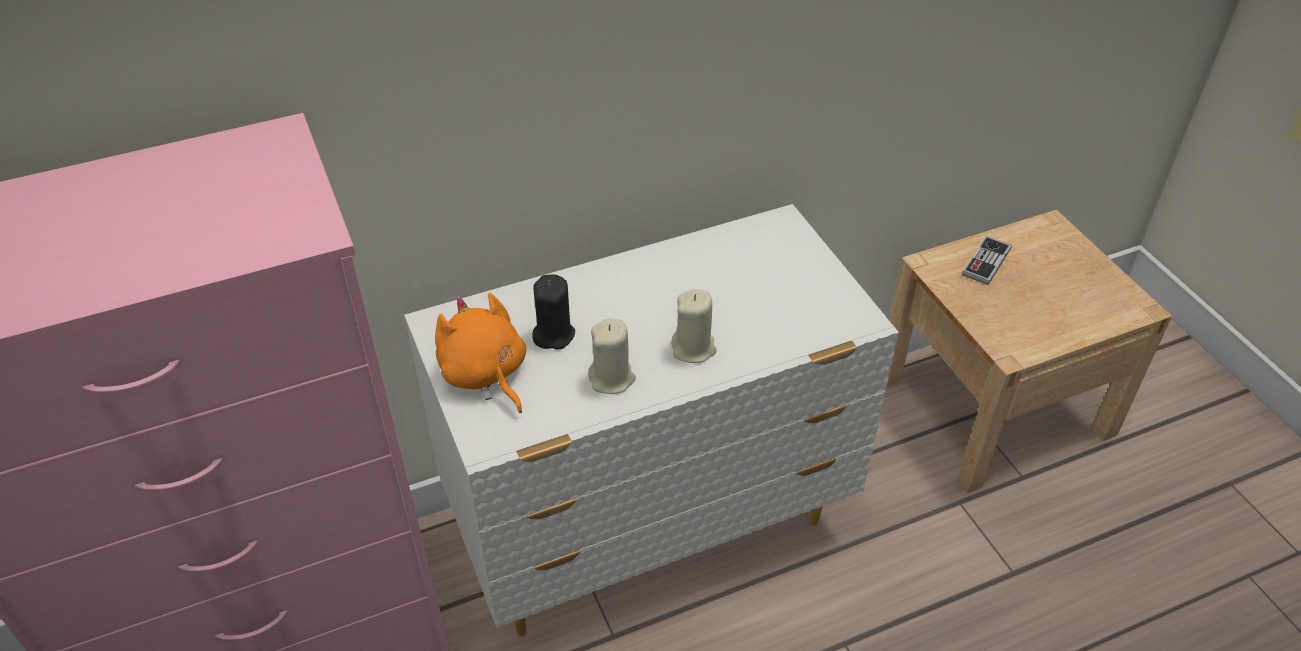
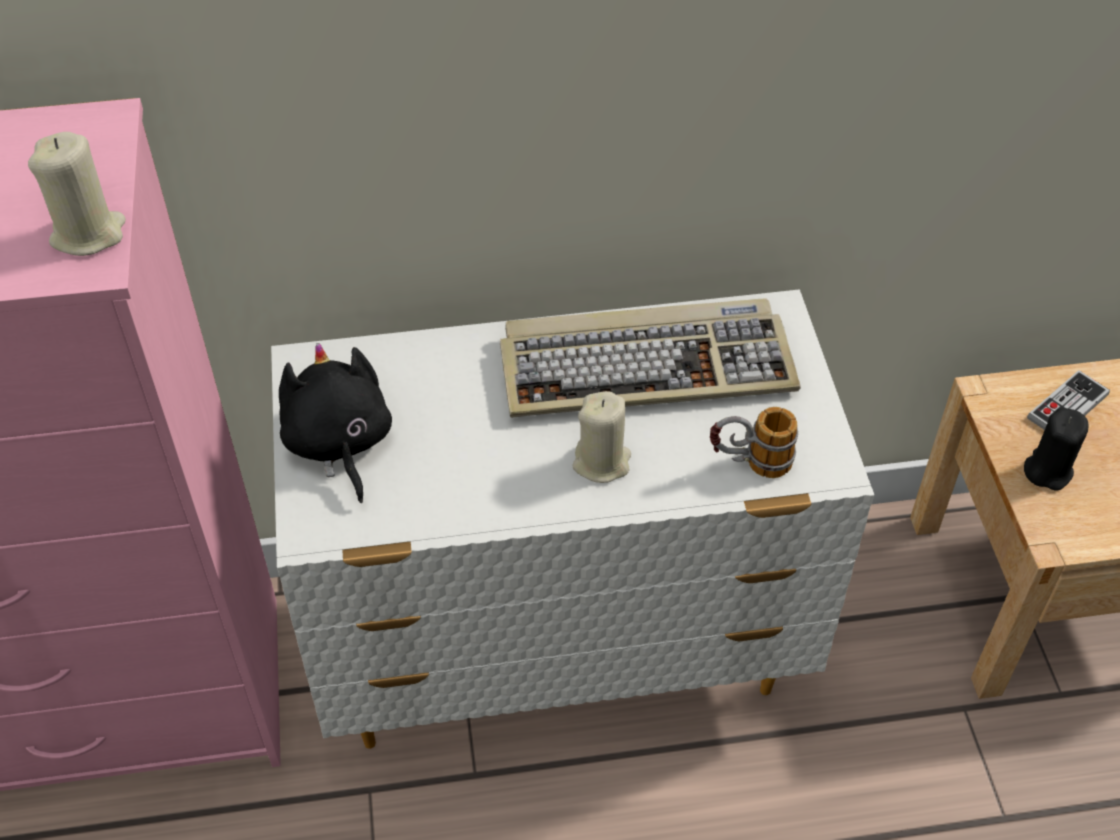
camera: 15 degrees right, 5 degrees up
(485, 374) = (338, 443): orange plush toy -> black plush toy
(553, 334) = (437, 408): black candle -> black candle (1047, 470)
(612, 378) = (488, 481): beige candle -> beige candle (89, 234)
(702, 274) = (647, 365): none -> keyboard
(802, 329) = (749, 464): none -> mug

